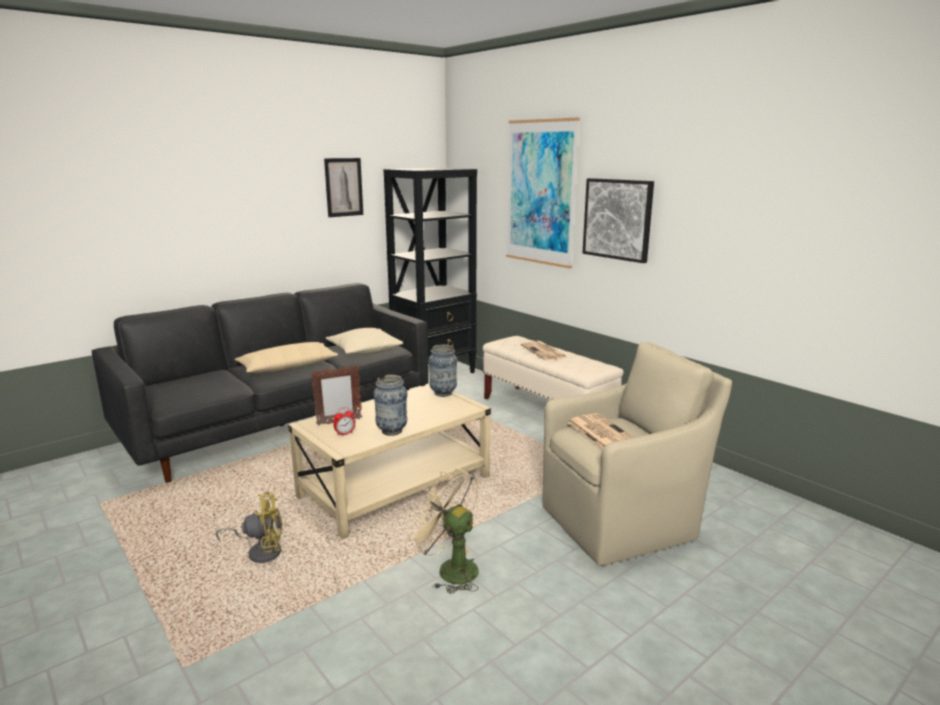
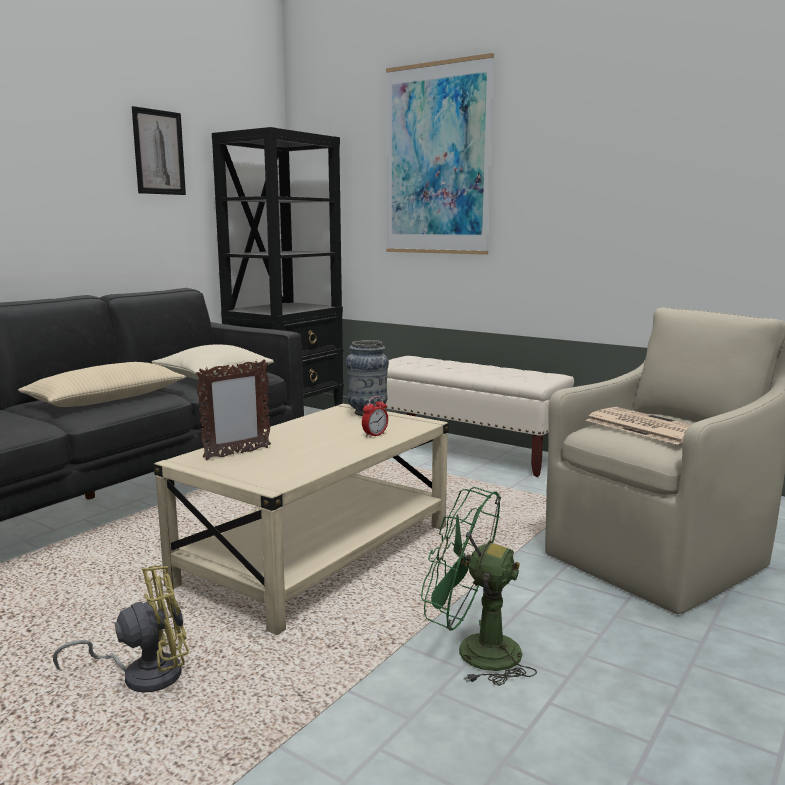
camera: 15 degrees left, 5 degrees down
(345, 434) = (258, 466): alarm clock -> alarm clock (375, 435)
(391, 431) = (330, 457): vase -> none
(450, 569) = (474, 651): beige fan -> green fan
(544, 351) = (461, 366): newspaper -> none
(617, 219) = (555, 180): picture -> none

